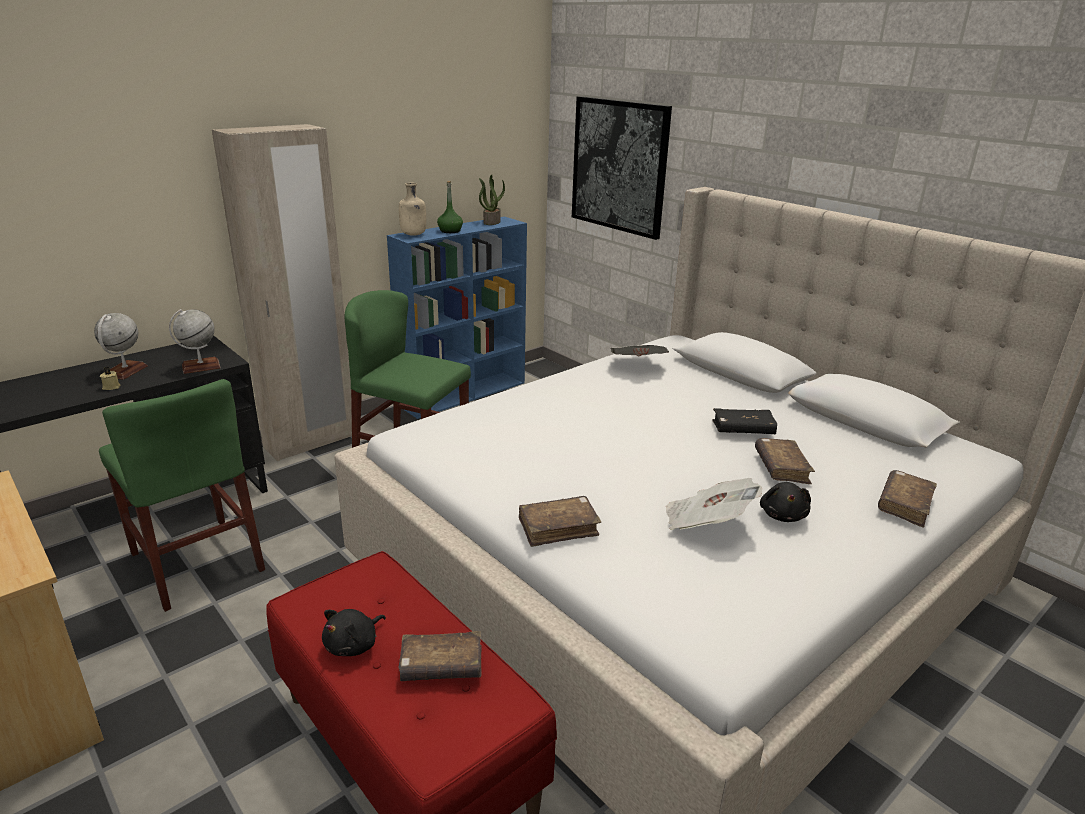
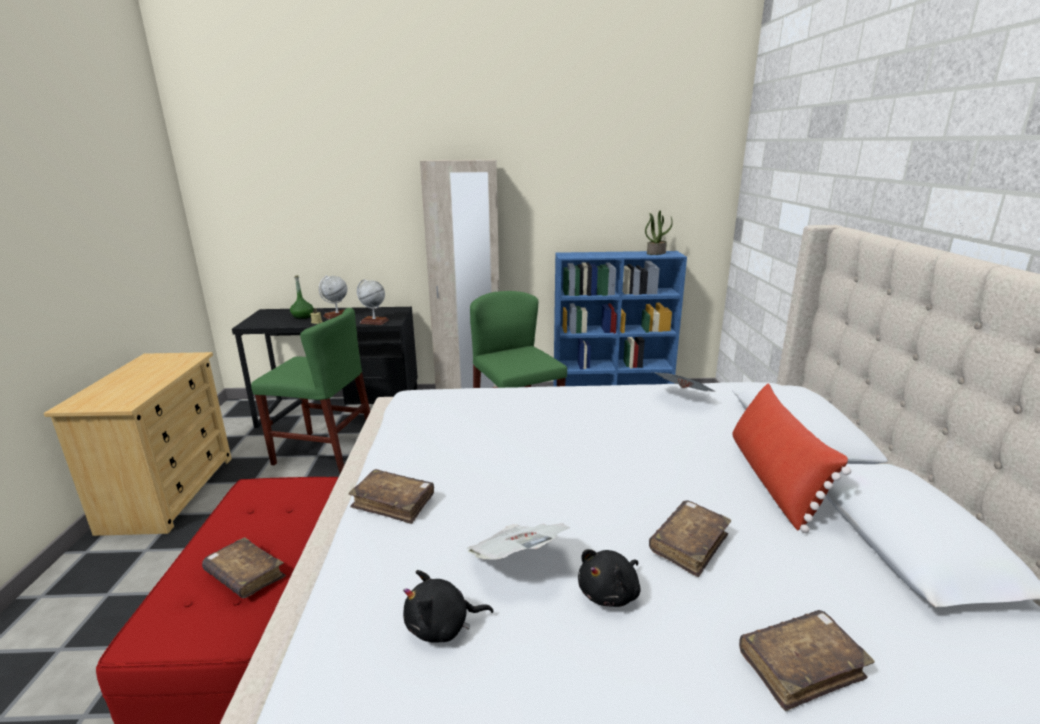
camera: 40 degrees right, 5 degrees down
(196, 561) = (325, 452): green chair -> green chair turned 75 degrees counterclockwise
(354, 645) = (230, 531): black plush toy -> black plush toy (442, 626)
(413, 234) = (574, 254): beige bottle -> none
(450, 231) = (607, 255): green bottle -> green bottle (302, 317)
(619, 166) = (781, 207): picture -> none
(743, 429) = (705, 489): black book -> none
(768, 408) = (773, 480): none -> red pillow

